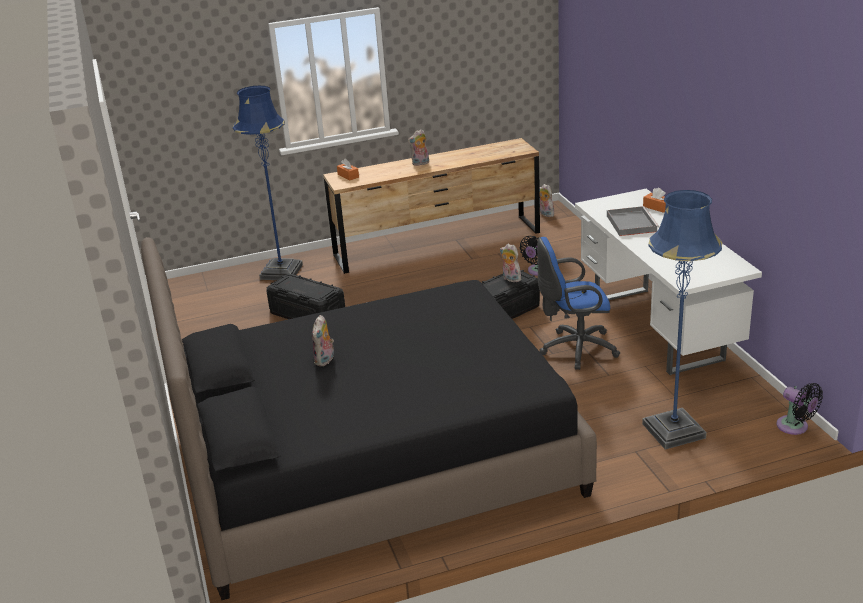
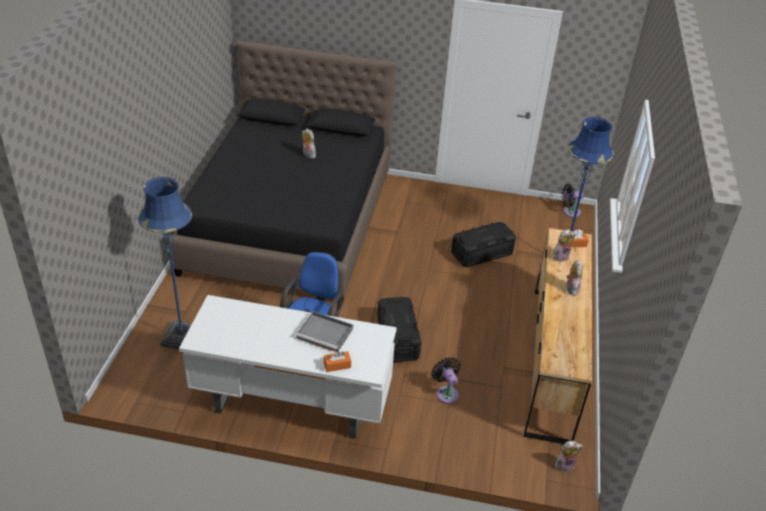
camera: 115 degrees right, 10 degrees up
(510, 279) = (403, 327): plush toy -> plush toy (560, 256)
(795, 427) = (119, 392): black fan -> black fan (569, 212)

